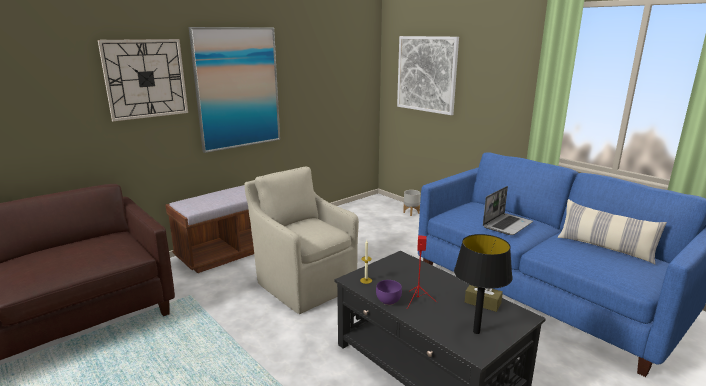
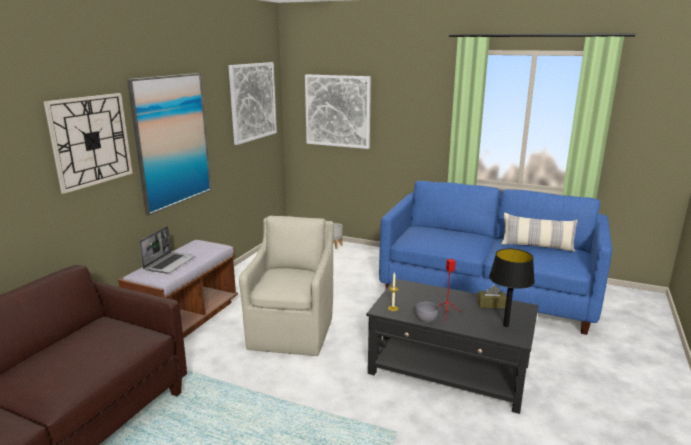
camera: 25 degrees left, 0 degrees up
(305, 284) = (292, 331): beige armchair -> beige armchair turned 75 degrees clockwise
(341, 60) = (253, 101): none -> picture
(387, 301) = (426, 320): purple bowl -> grey bowl
(507, 225) = (459, 241): laptop -> laptop (169, 263)

